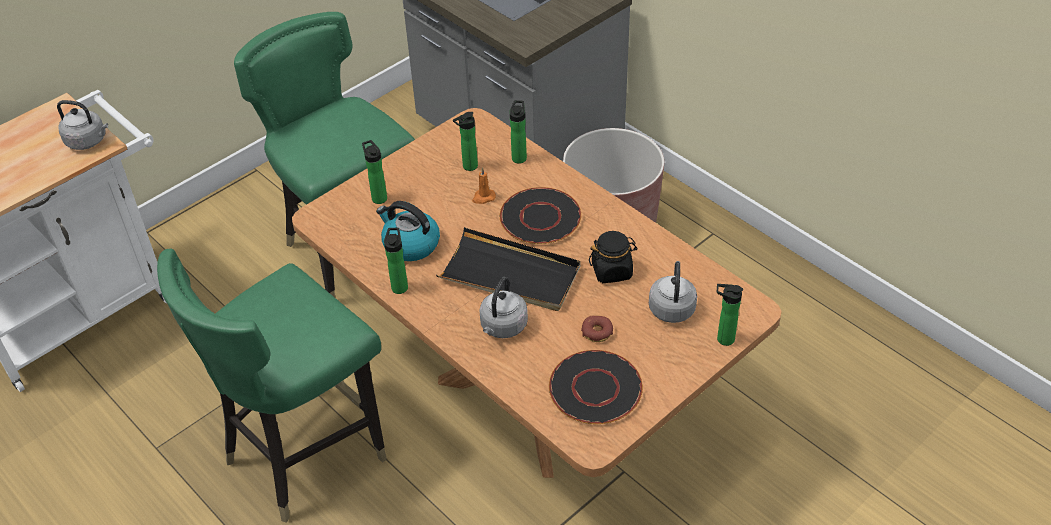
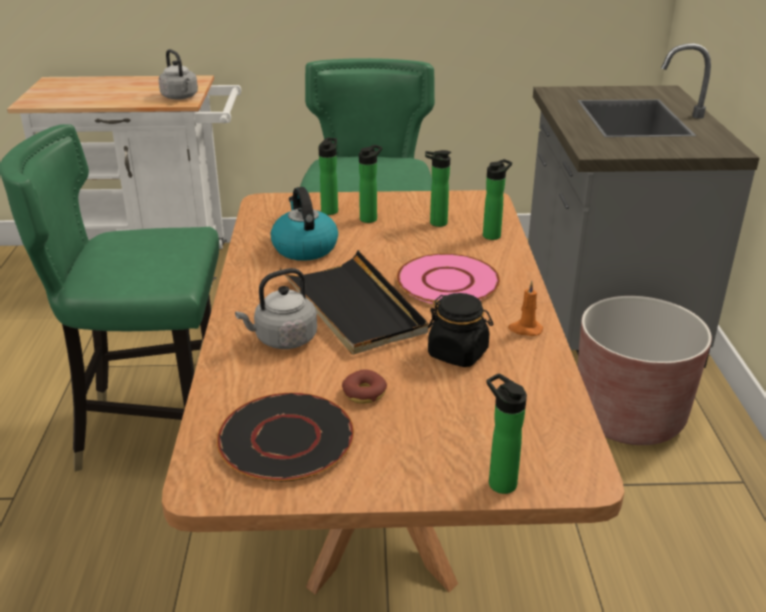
camera: 40 degrees right, 15 degrees down
(400, 286) = (250, 268): bottle -> bottle (370, 218)
(483, 197) = (416, 246): orange candle -> orange candle (525, 329)
(541, 217) = (448, 282): black plate -> pink plate
(672, 307) = (479, 418): grey kettle -> none

